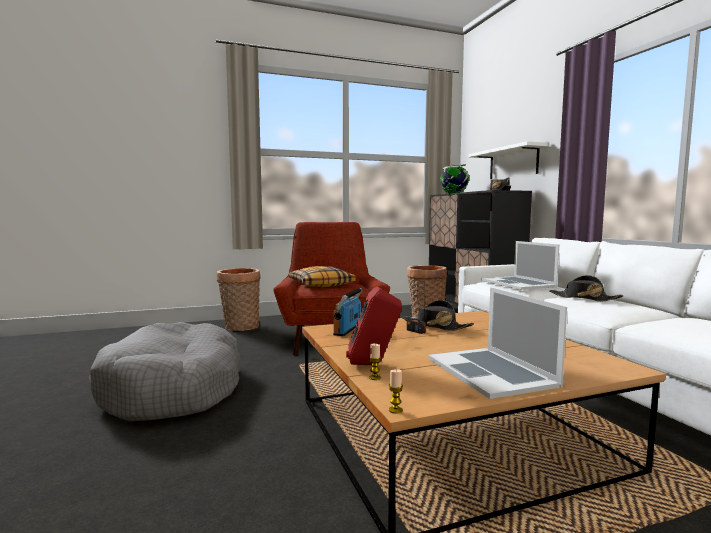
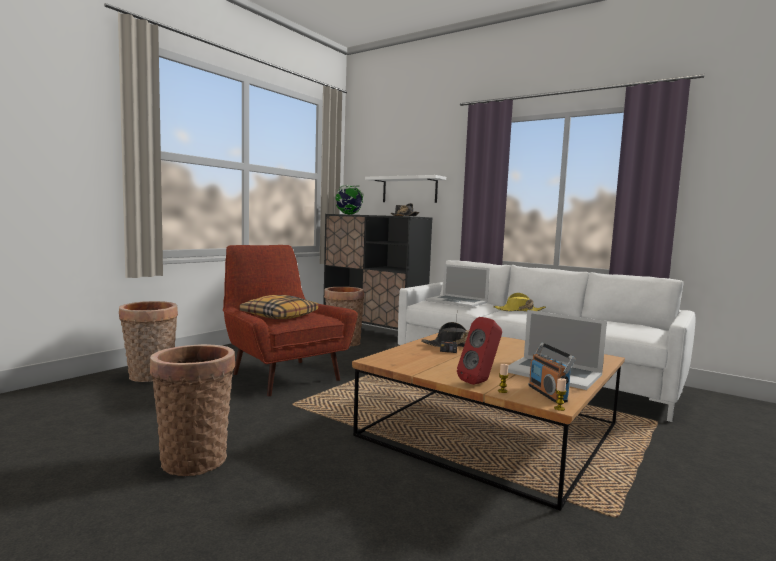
camera: 35 degrees left, 0 degrees up
(174, 389) = (194, 458): grey dog bed -> basket
(347, 330) = (398, 358): radio -> radio (548, 393)
(584, 298) = (518, 311): black hat -> yellow hat

